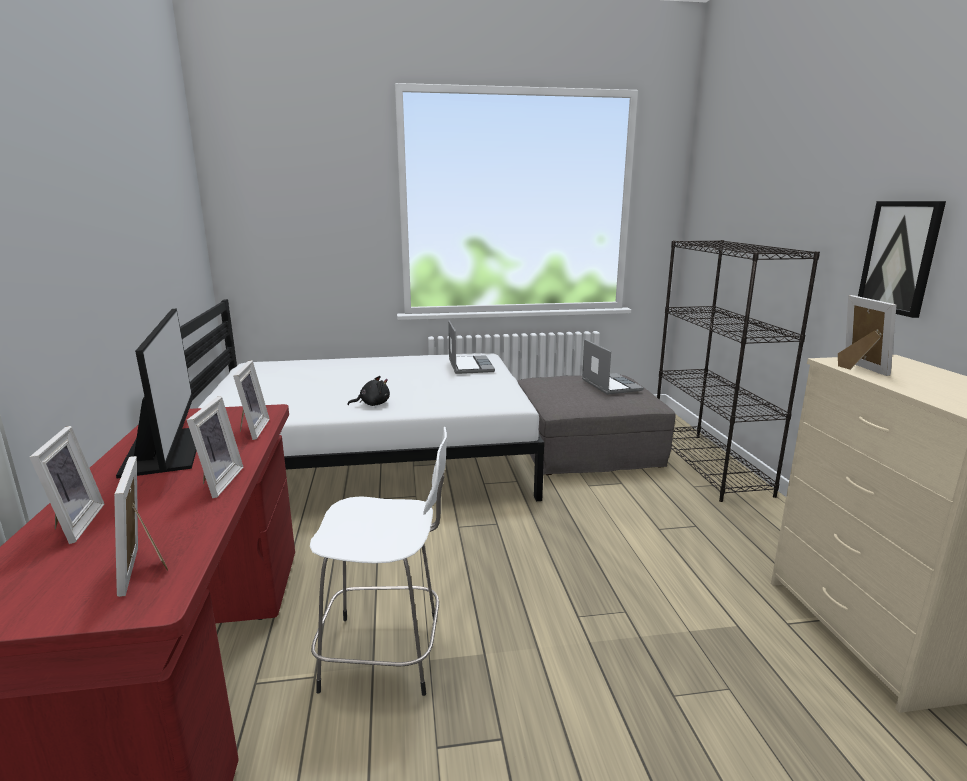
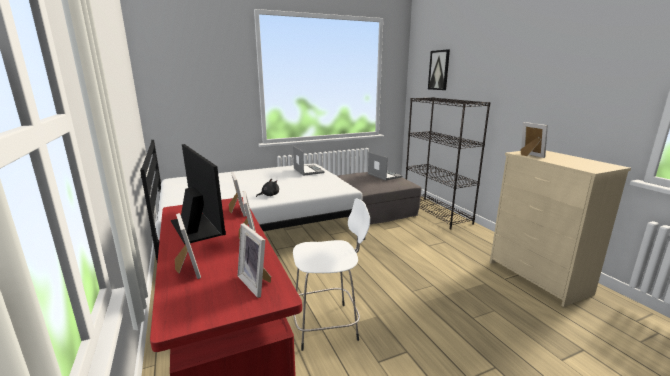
camera: 15 degrees left, 0 degrees up
(900, 257) = (531, 104): picture -> picture (439, 70)

